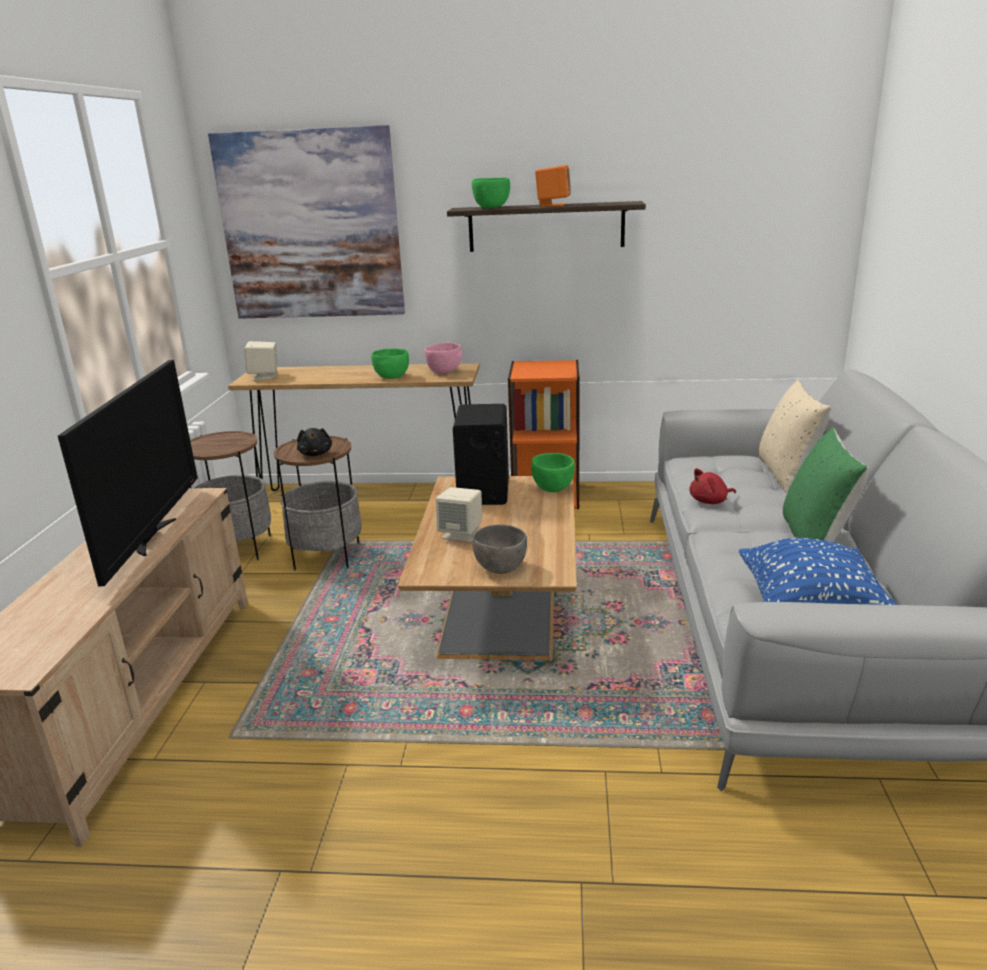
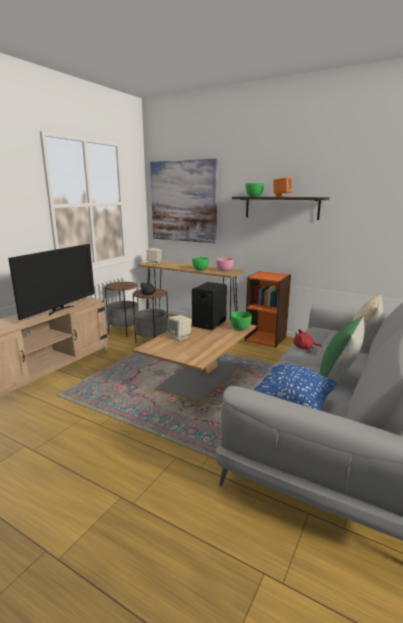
camera: 25 degrees right, 5 degrees down
(500, 568) = (178, 353): grey bowl -> none

